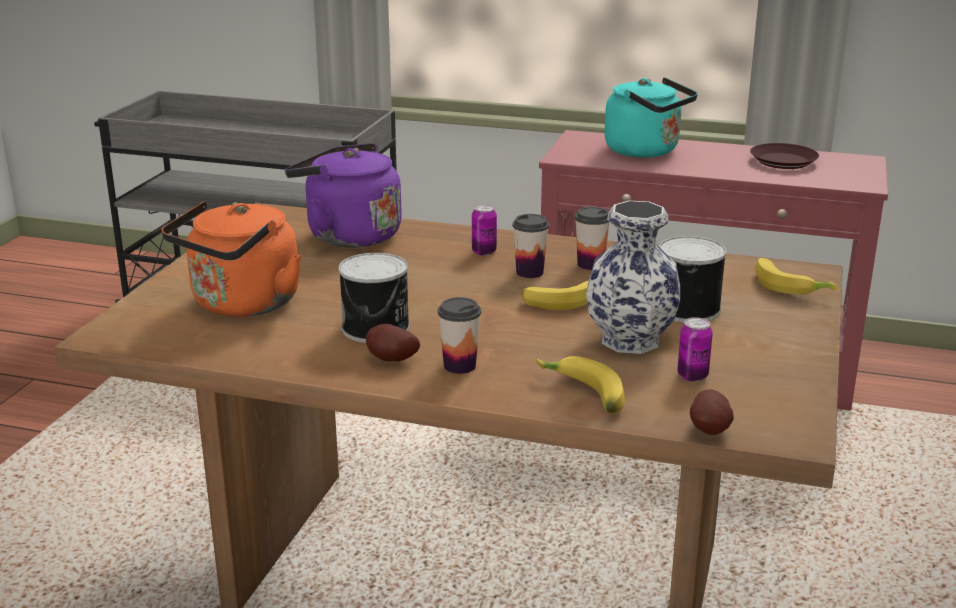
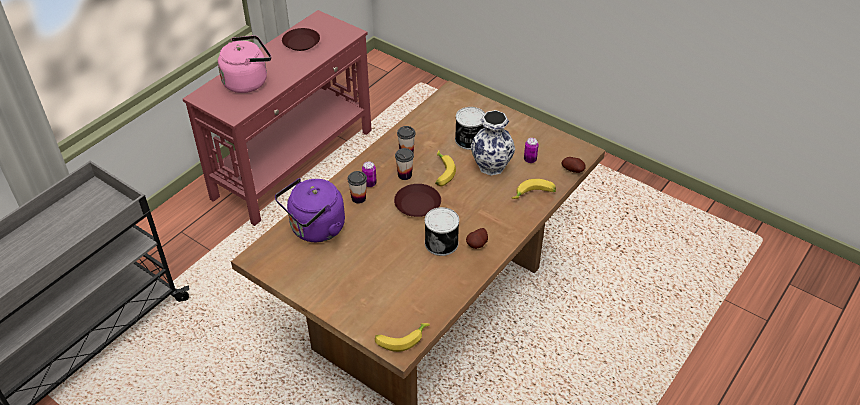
camera: 70 degrees left, 20 degrees up
(242, 305) = (389, 288): orange kettle -> none
(459, 366) = (493, 224): cup -> cup (358, 198)
(462, 294) = (418, 204): none -> brown plate
(646, 151) = (248, 81): turquoise kettle -> pink kettle
(790, 286) = (462, 103): banana -> banana (401, 339)

